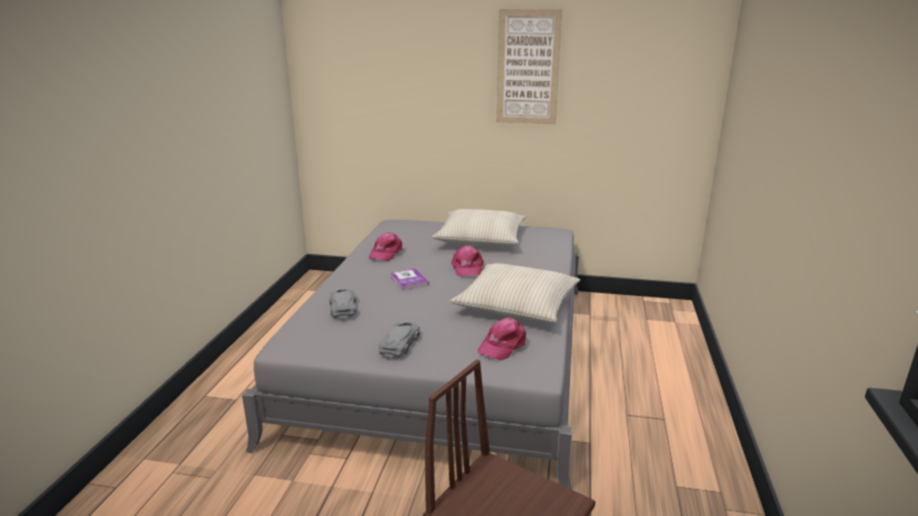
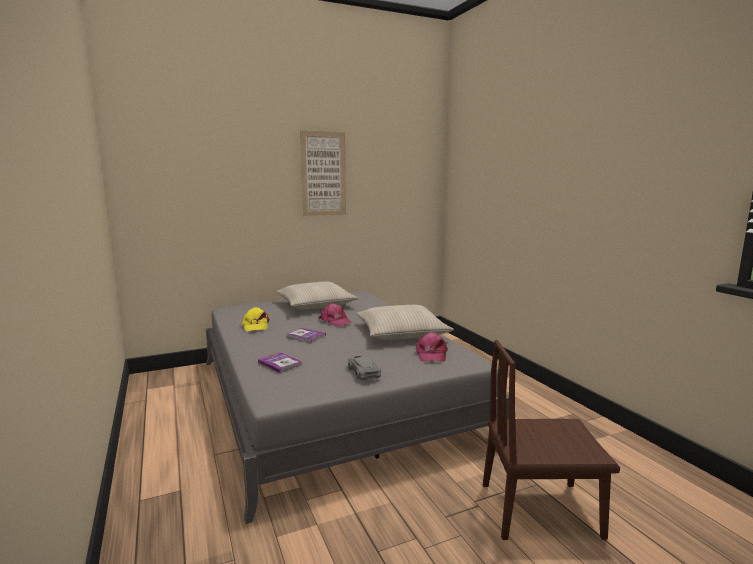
camera: 35 degrees left, 10 degrees down
(343, 307) = (280, 363): grey toy car -> book
(386, 253) = (255, 325): pink cap -> yellow cap

